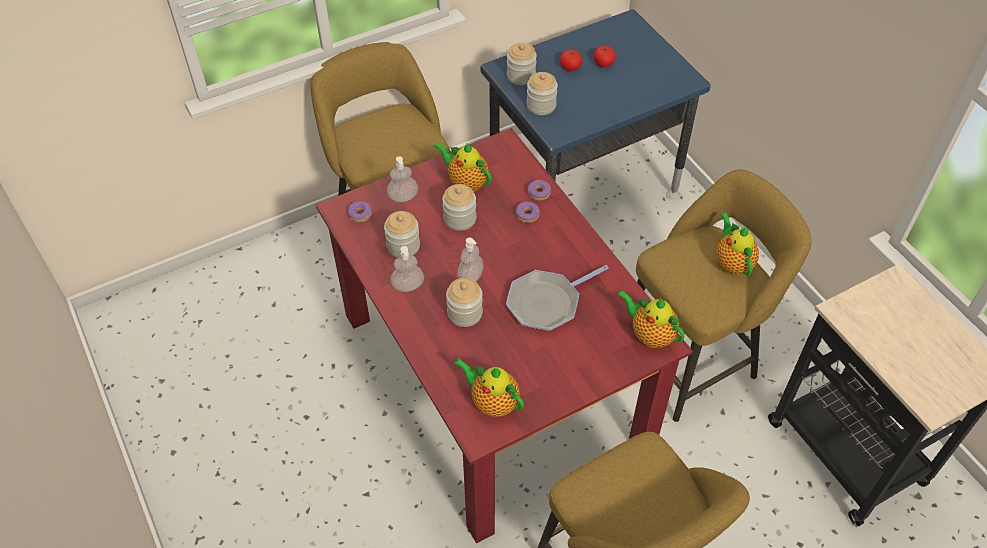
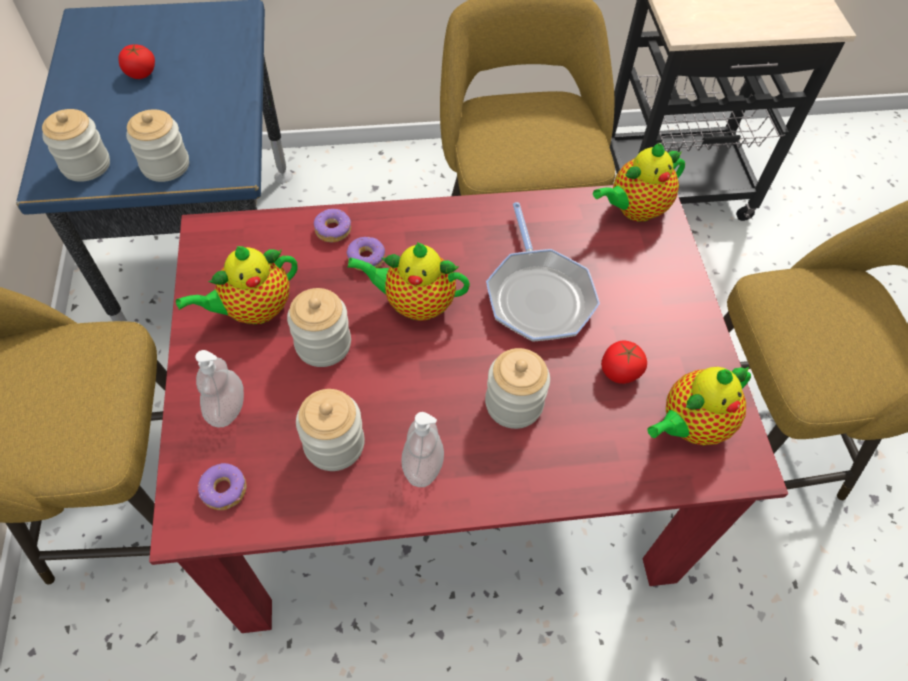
camera: 70 degrees left, 5 degrees up
(470, 277) = (448, 371): soap dispenser -> none
(570, 67) = (117, 108): tomato -> tomato (620, 371)
(732, 263) = (532, 107): teapot -> teapot (415, 303)

